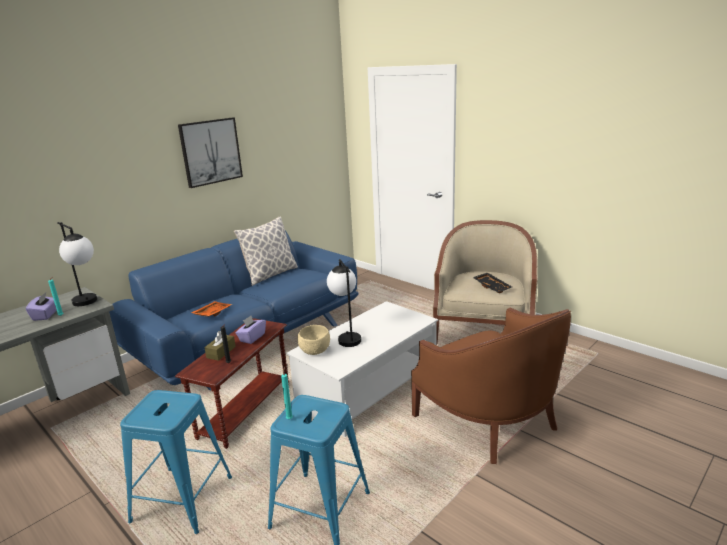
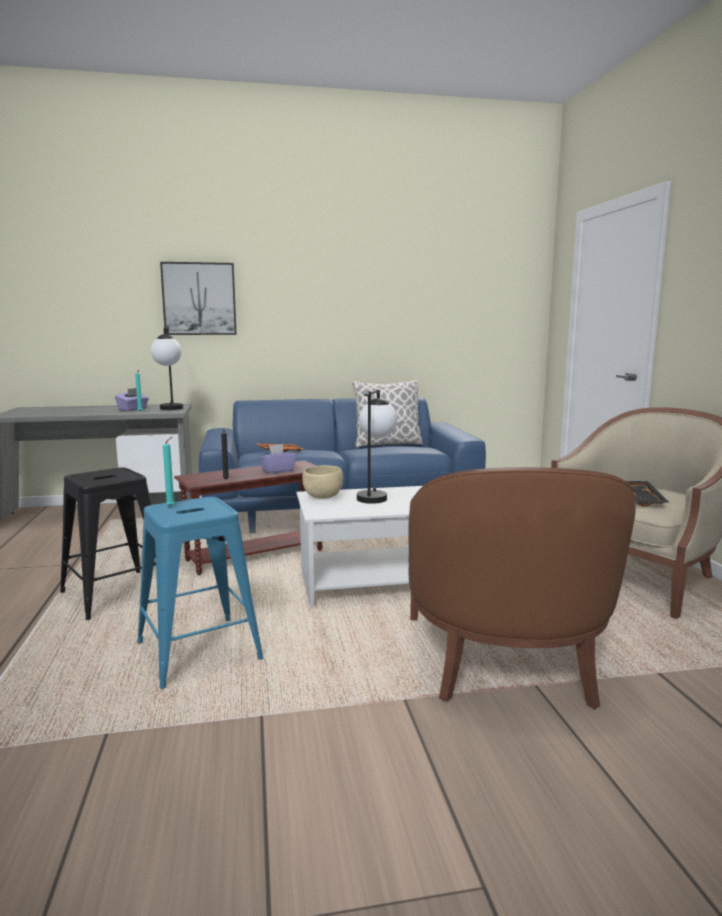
camera: 35 degrees right, 10 degrees down
(182, 498) = (115, 594): blue stool -> black stool
(210, 152) = (353, 295): picture -> picture (199, 299)
(221, 352) = (234, 472): brown tissue box -> none

